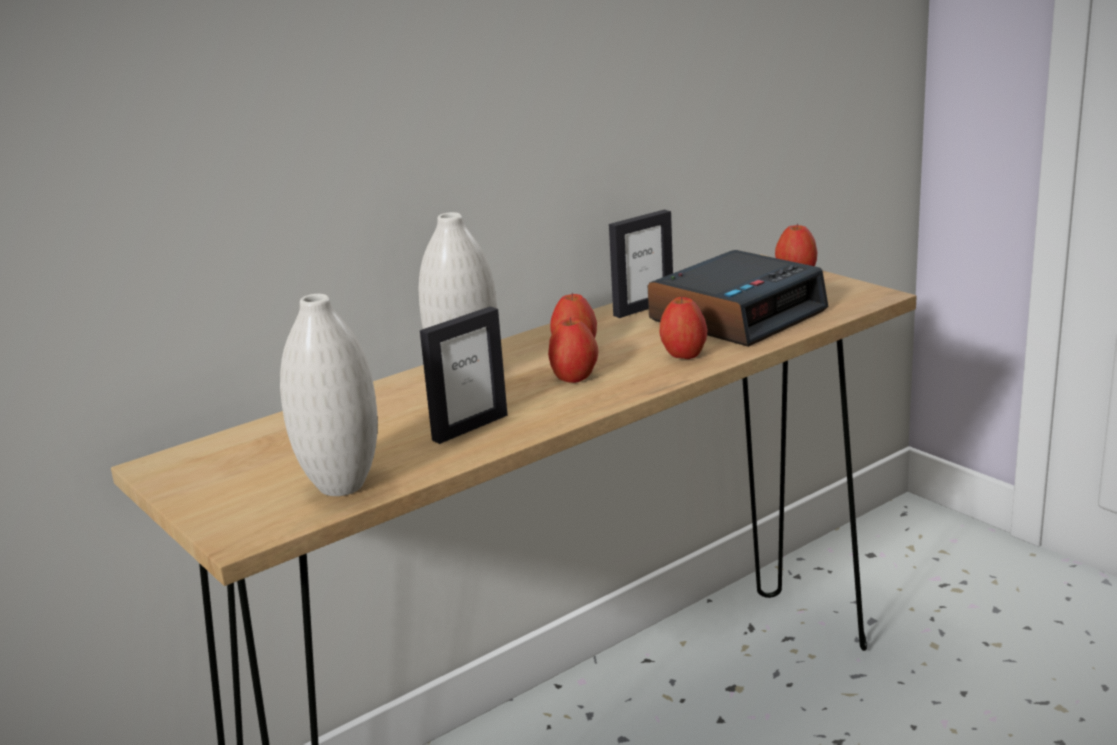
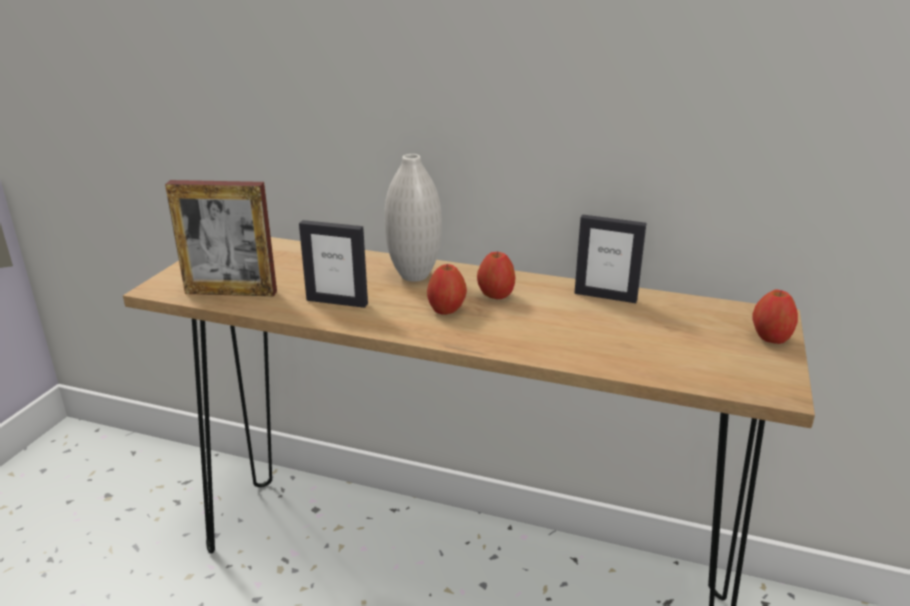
camera: 55 degrees right, 5 degrees up
(341, 486) = (231, 292): white vase -> picture frame
(683, 355) = (530, 338): apple -> none
(737, 315) = (639, 337): alarm clock -> none

